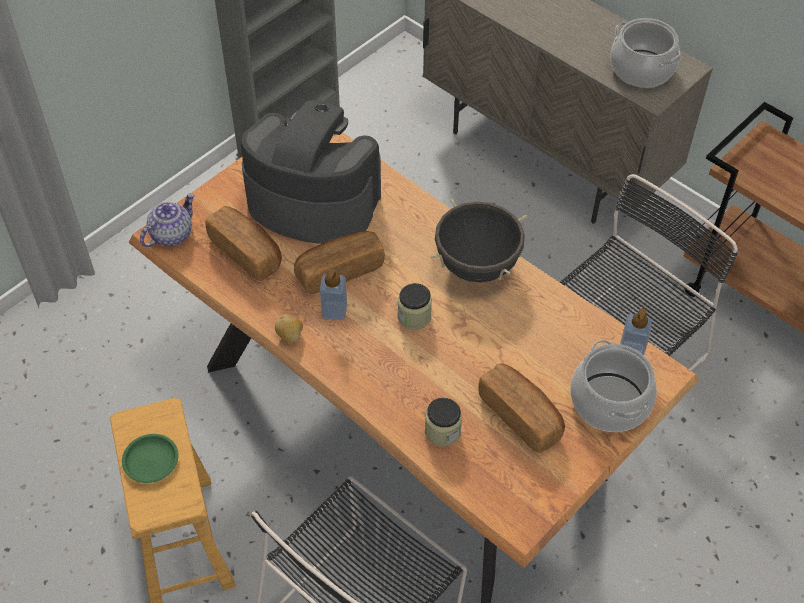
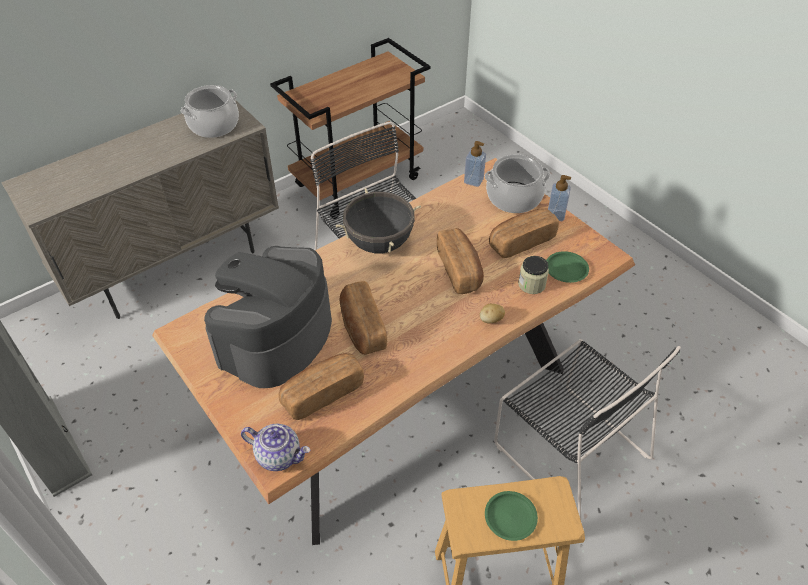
camera: 80 degrees left, 5 degrees down
(171, 234) = (279, 455): teapot -> teapot turned 150 degrees clockwise
(290, 336) = (426, 368): potato -> potato (491, 320)
(334, 311) = (405, 335): soap dispenser -> soap dispenser (555, 215)
(414, 316) = (421, 286): jar -> none
(450, 352) = (460, 270): none -> bread
(479, 471) = (566, 269): none -> green plate

